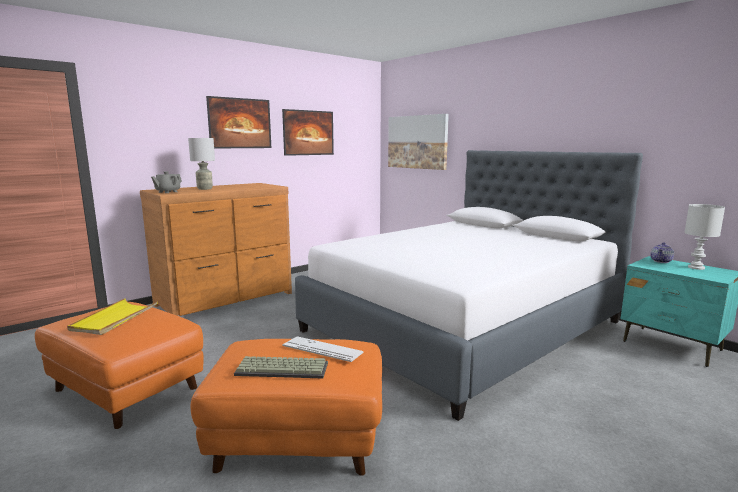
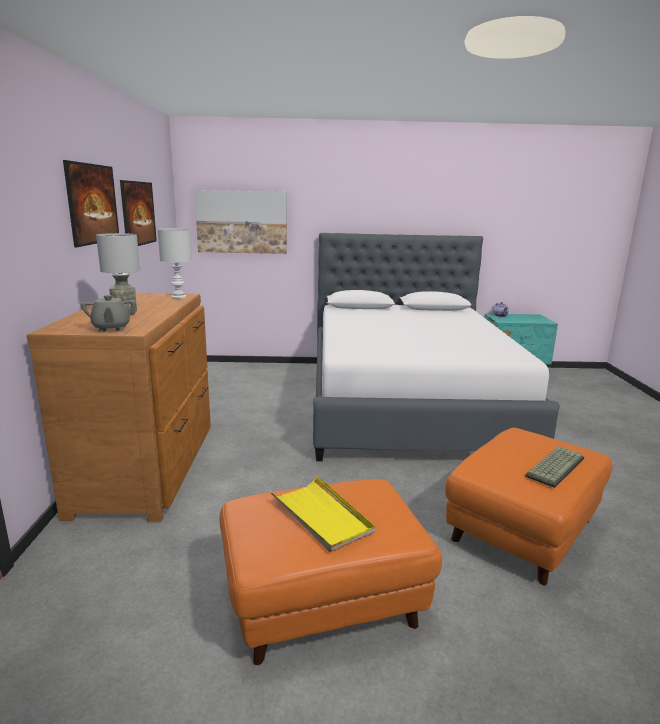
camera: 50 degrees left, 5 degrees up
(322, 349) = (527, 444): keyboard -> none
(695, 267) = (522, 316): white table lamp -> white table lamp (178, 297)

